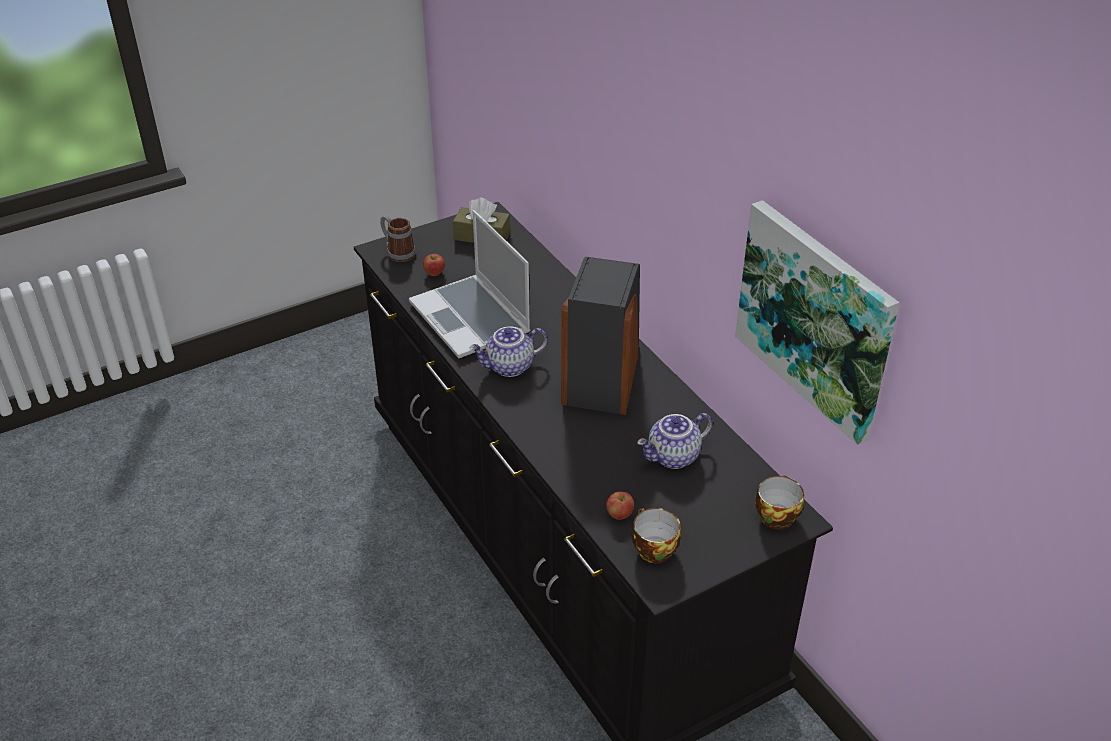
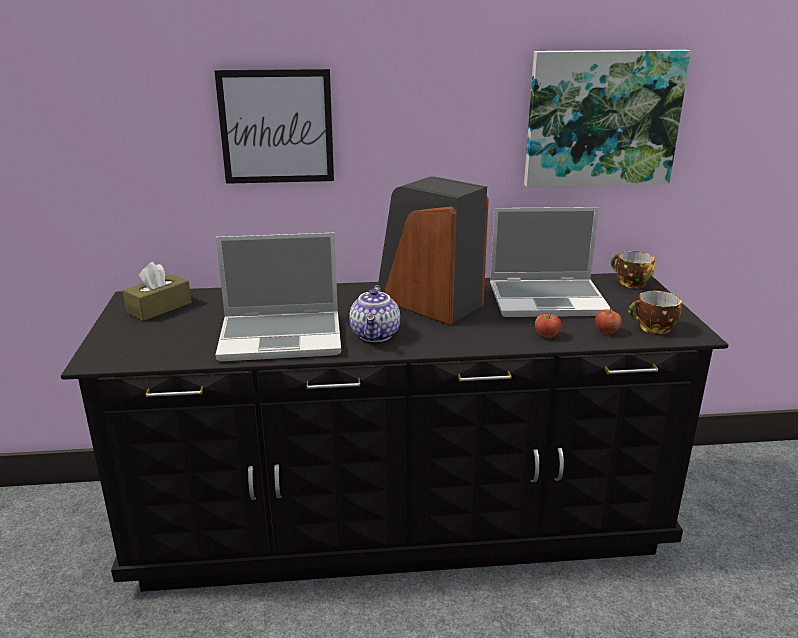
camera: 65 degrees left, 15 degrees down
(397, 252) = (116, 352): mug -> none
(434, 273) = (183, 340): apple -> apple (546, 336)
(591, 138) = (276, 127): none -> picture
(673, 457) = (548, 299): teapot -> laptop

